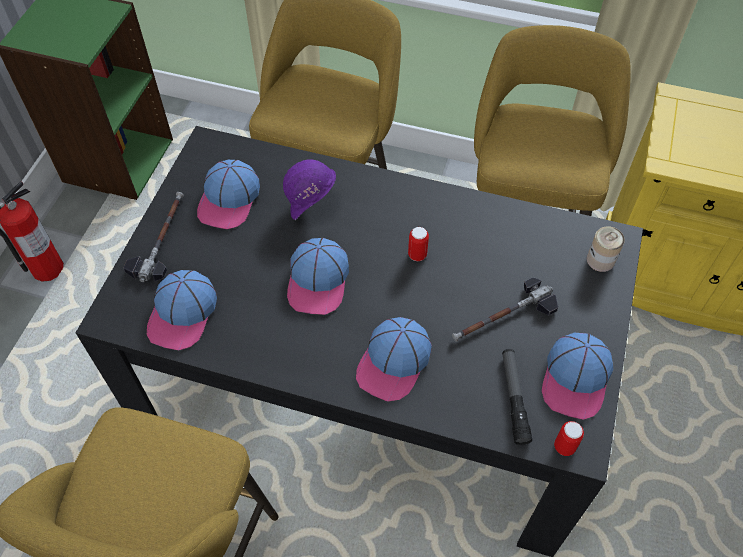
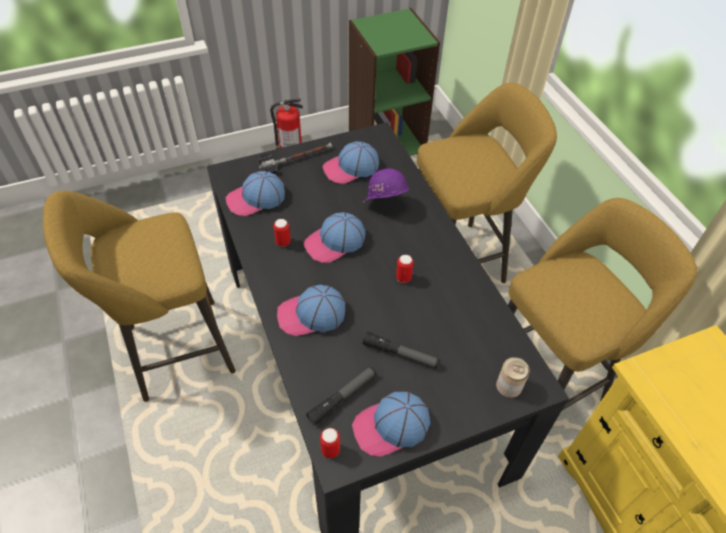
camera: 50 degrees right, 5 degrees down
(273, 327) = (283, 242): none -> can
(503, 318) = (400, 354): hammer -> flashlight

